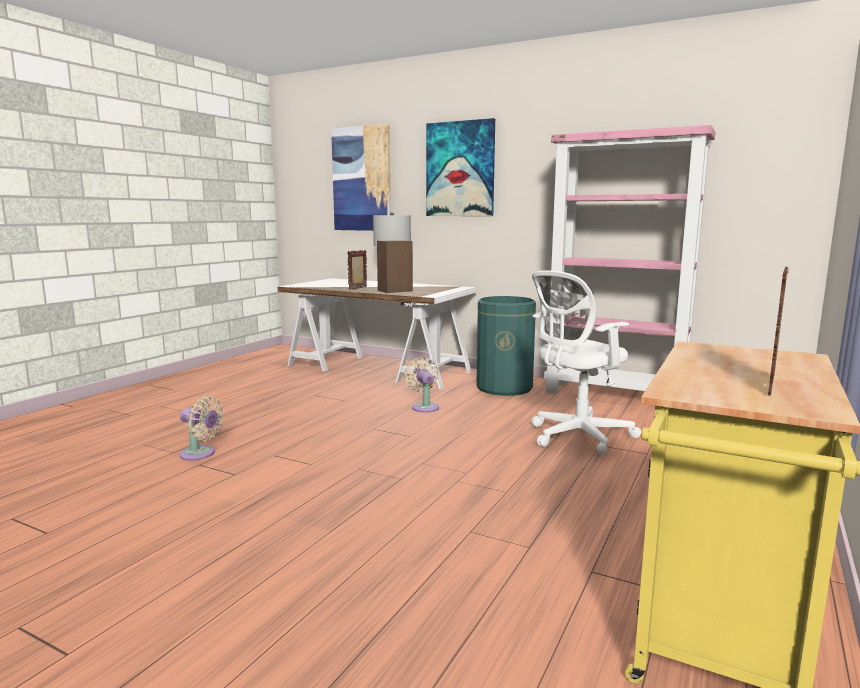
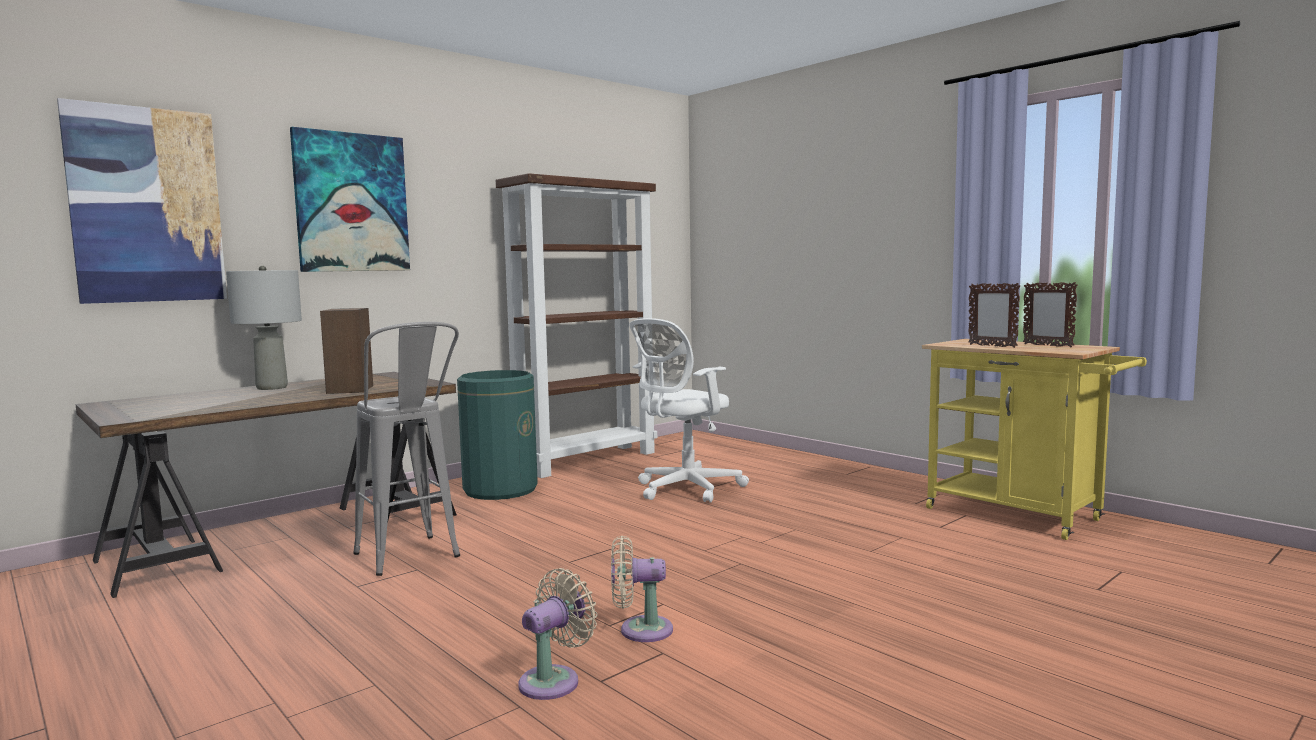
camera: 70 degrees left, 5 degrees down
(355, 396) = (412, 560): none -> grey stool
(358, 288) = (279, 398): picture frame -> picture frame (992, 346)
(378, 368) = (287, 535): white desk -> brown desk
(424, 407) = (518, 530): beige fan -> beige fan (640, 630)
(576, 436) = (684, 489): white office chair -> white office chair turned 60 degrees clockwise
(615, 395) = (587, 460): pink bookcase -> brown bookcase

